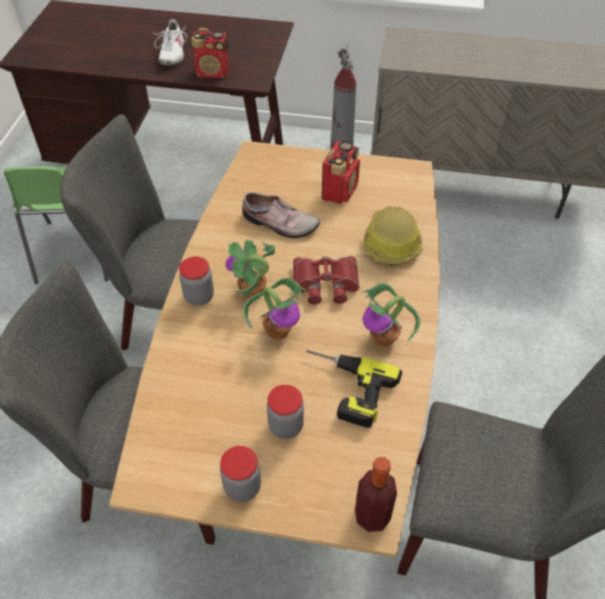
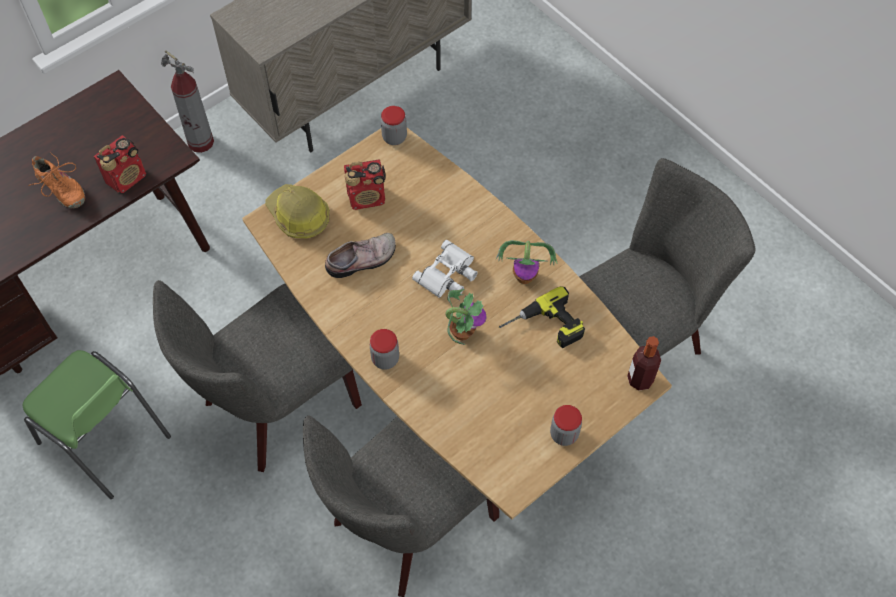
camera: 50 degrees left, 10 degrees up
(172, 54) = (61, 189): white shoe -> orange shoe
(252, 291) = (412, 323): potted plant -> none
(286, 426) = (541, 380): jar -> jar (394, 137)
(325, 284) = (448, 275): red binoculars -> white binoculars
(340, 191) = (367, 198): radio -> radio turned 105 degrees clockwise
(391, 242) = (448, 207): hard hat -> hard hat (298, 216)

